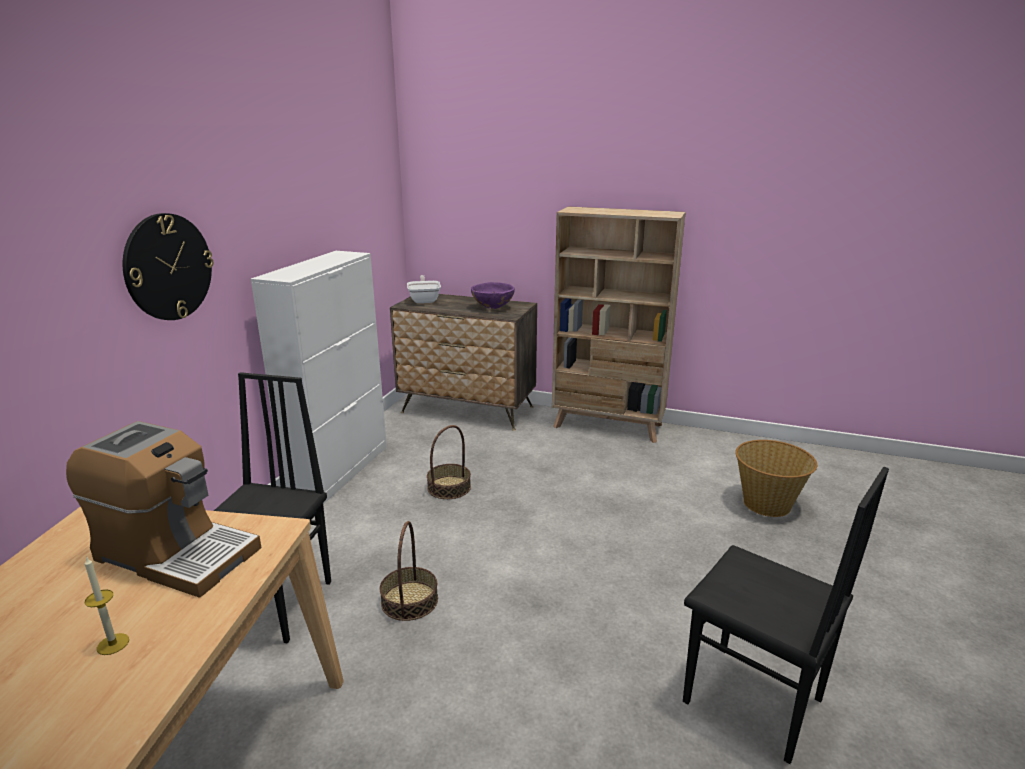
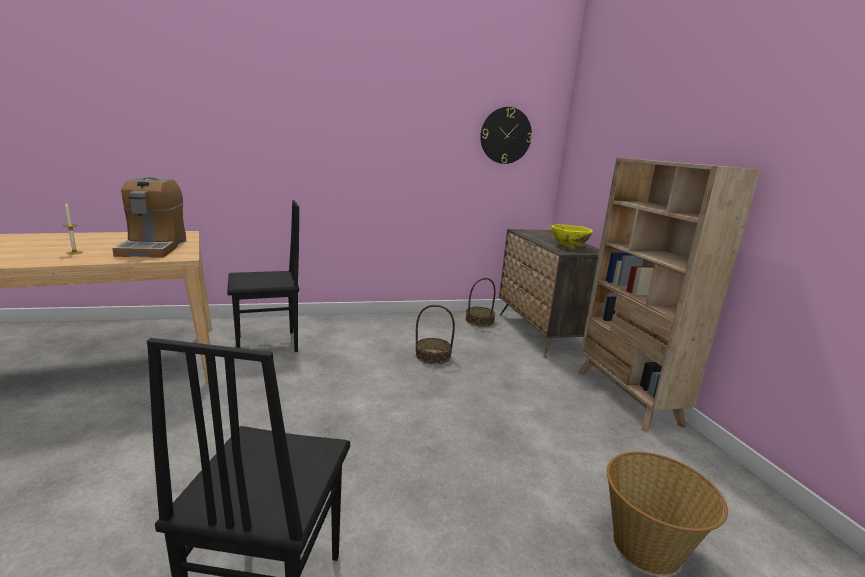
camera: 55 degrees right, 5 degrees down
(168, 267) = (308, 140): wall clock -> wall clock (505, 135)
(340, 471) = (407, 320): white cabinet -> none
(409, 600) = (297, 380): basket -> basket (479, 321)
(424, 300) = (540, 232): frying pan -> none
(493, 308) = (569, 246): purple bowl -> yellow bowl

